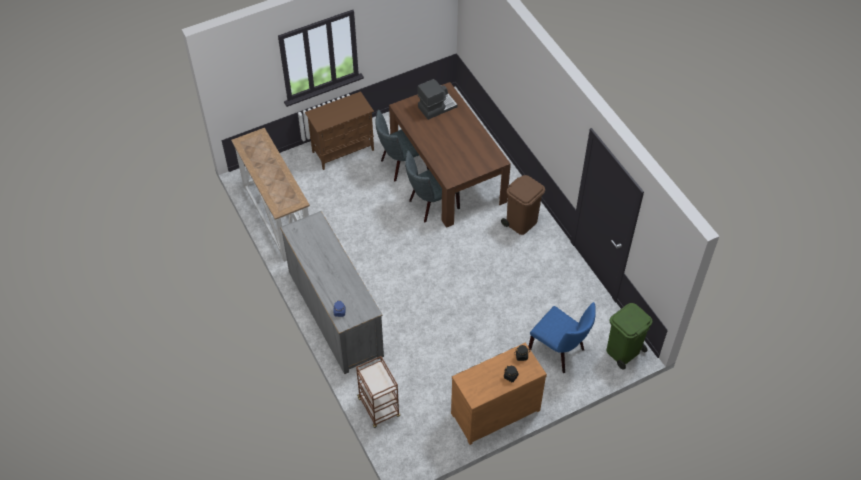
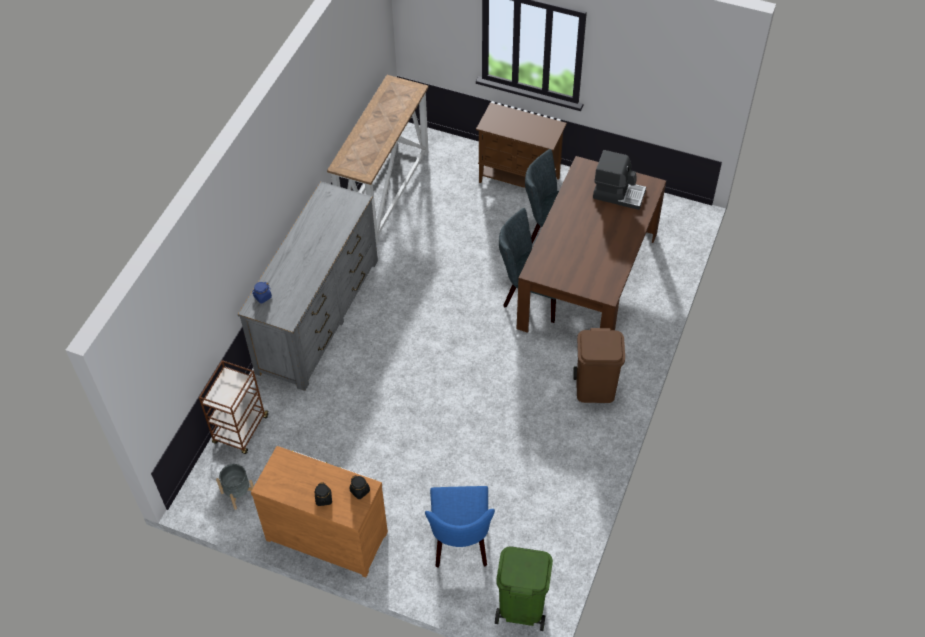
camera: 50 degrees right, 0 degrees up
(423, 438) = (238, 493): none -> grey planter

